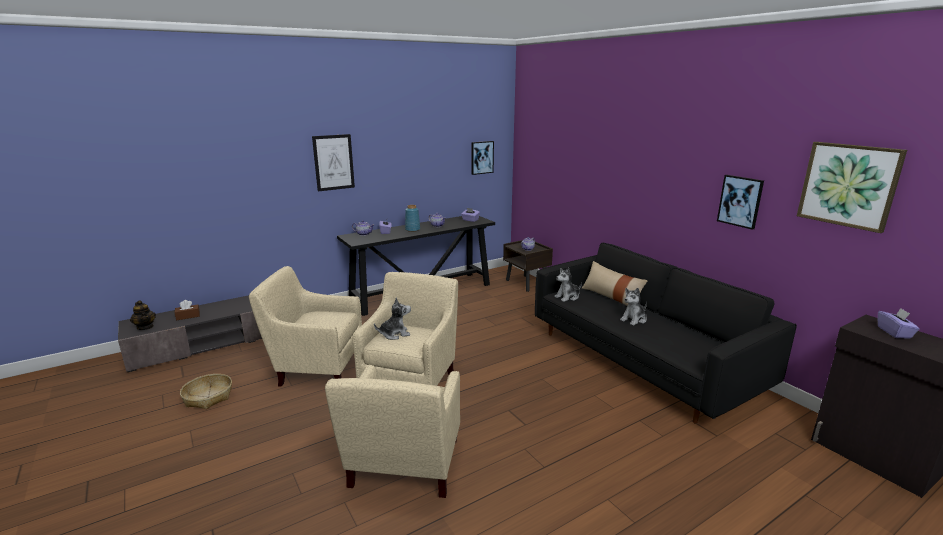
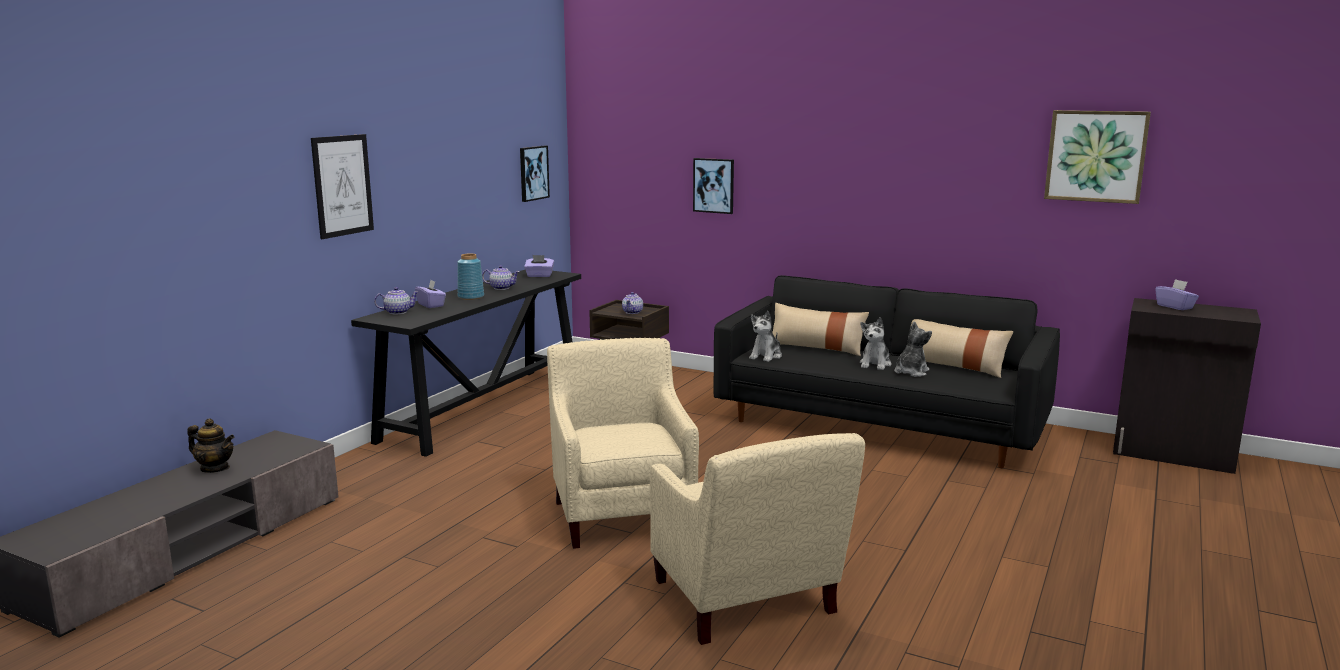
camera: 30 degrees left, 5 degrees down
(145, 327) = (75, 536): teapot -> teapot (215, 468)
(188, 316) = (144, 502): brown tissue box -> none
(208, 397) = (305, 620): basket -> none
(316, 367) = (447, 535): beige armchair -> none
(394, 334) = (606, 435): plush toy -> plush toy (910, 372)
(693, 334) = (953, 366): none -> beige pillow
(740, 201) = (969, 191): picture -> picture (714, 185)

